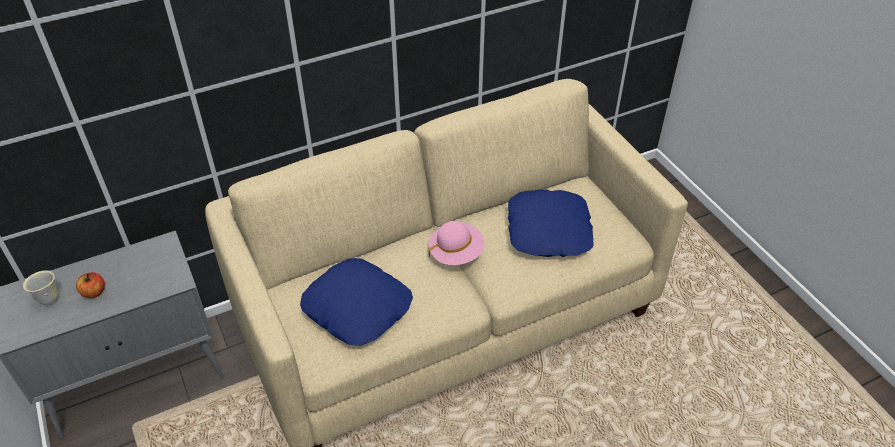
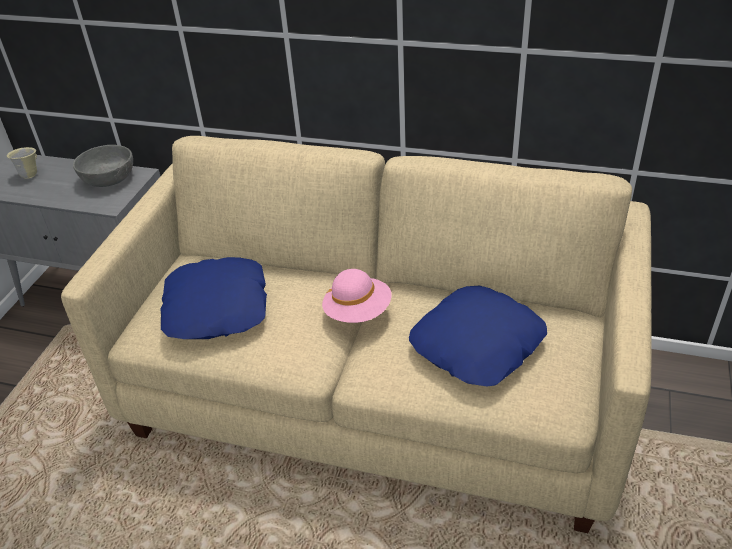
camera: 45 degrees right, 5 degrees down
(94, 292) = (57, 184): apple -> none
(138, 261) = (108, 178): none -> grey bowl

